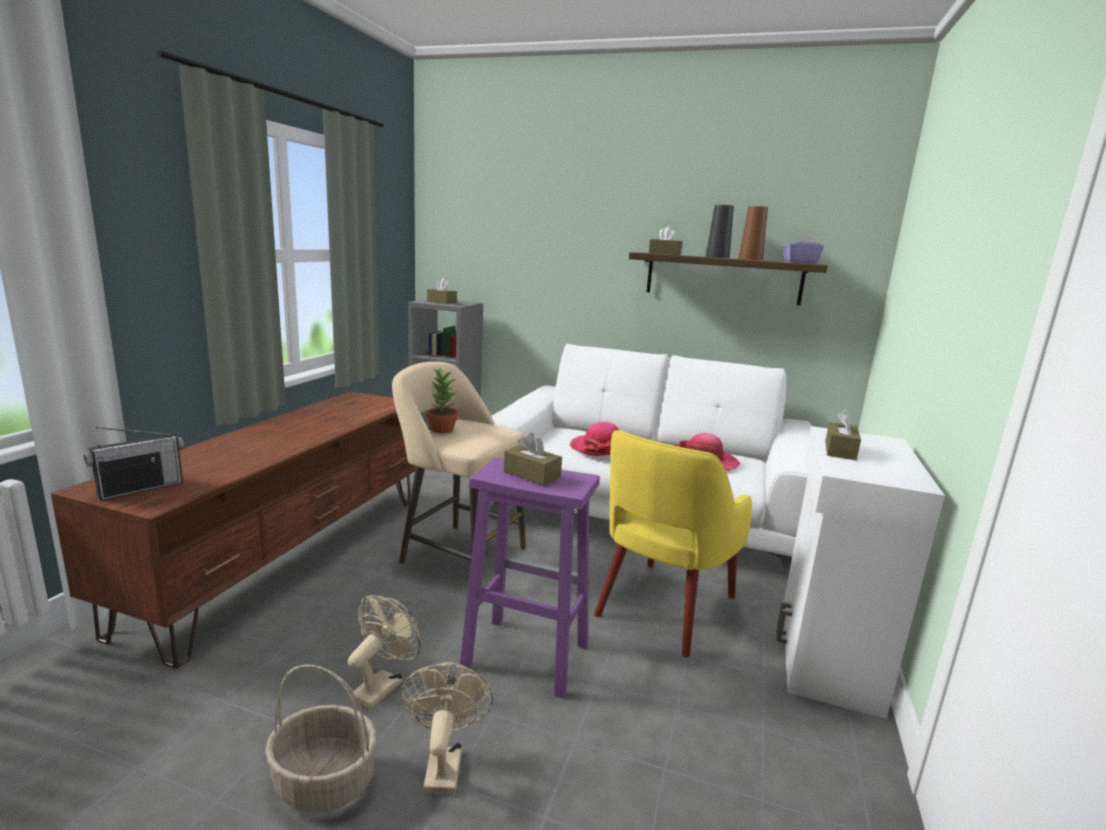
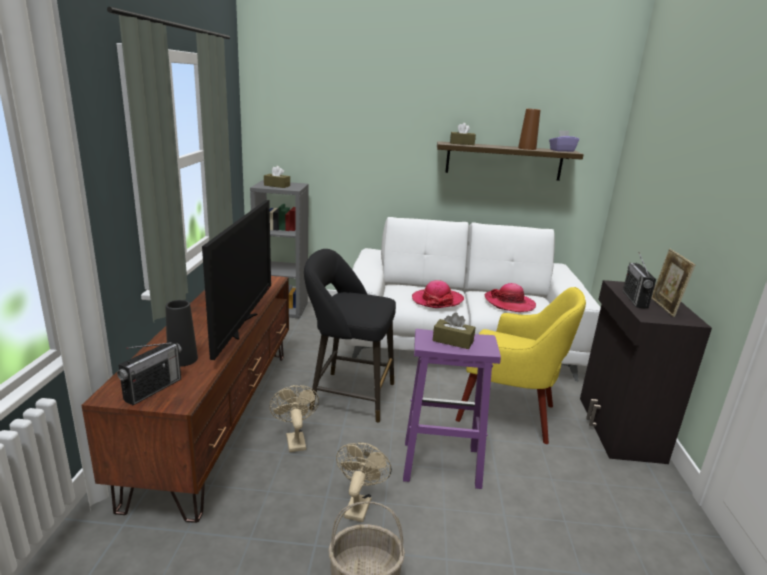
camera: 15 degrees left, 5 degrees up
(312, 440) = (242, 325): none -> television
(441, 429) = (338, 304): potted plant -> none
(444, 763) = (433, 547): beige fan -> beige fan (294, 439)
(458, 554) = (348, 395): beige stool -> black stool
(663, 607) = (509, 414): yellow armchair -> yellow armchair turned 90 degrees counterclockwise
(717, 257) = (502, 146): black vase -> black vase (182, 359)
(825, 653) = (618, 428): white cabinet -> black cabinet
(840, 450) = (634, 299): brown tissue box -> radio
(882, 463) = (664, 307): none -> picture frame

